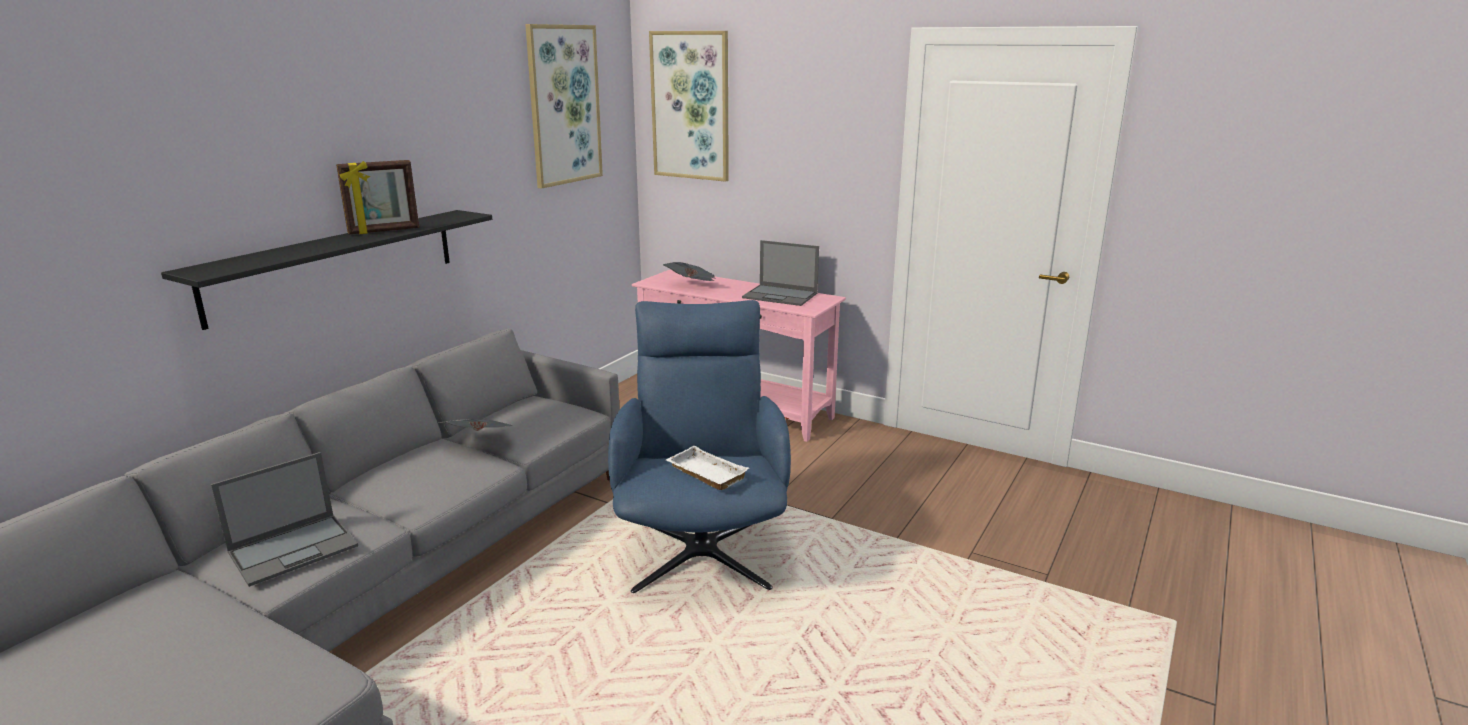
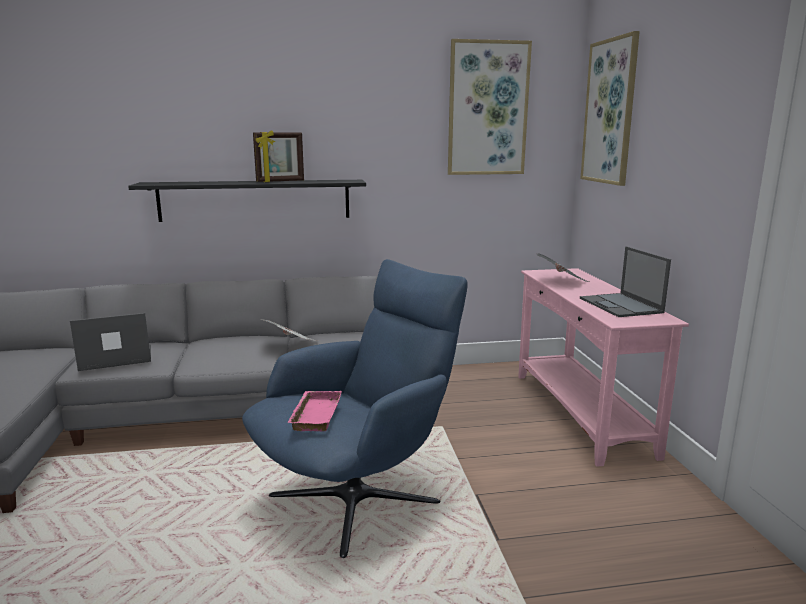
camera: 50 degrees right, 5 degrees down
(295, 548) = (115, 358): laptop -> laptop turned 150 degrees clockwise
(384, 231) = (280, 181): picture frame -> picture frame turned 45 degrees counterclockwise
(704, 474) = (314, 414): white tray -> pink tray

